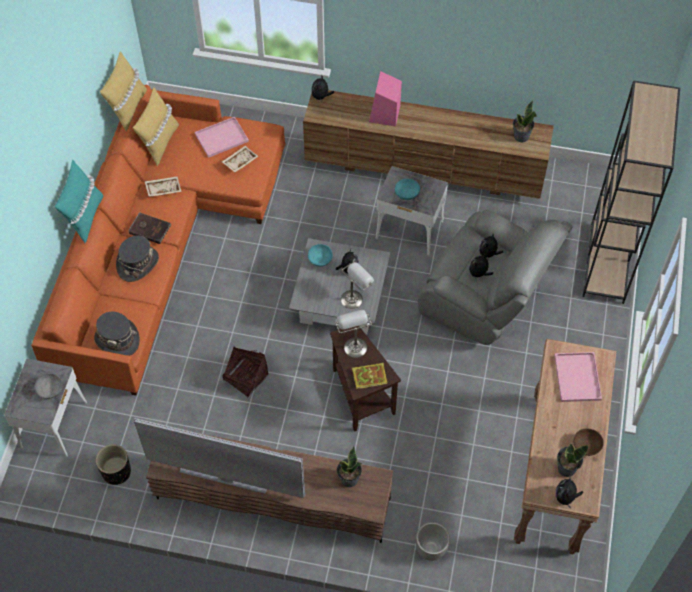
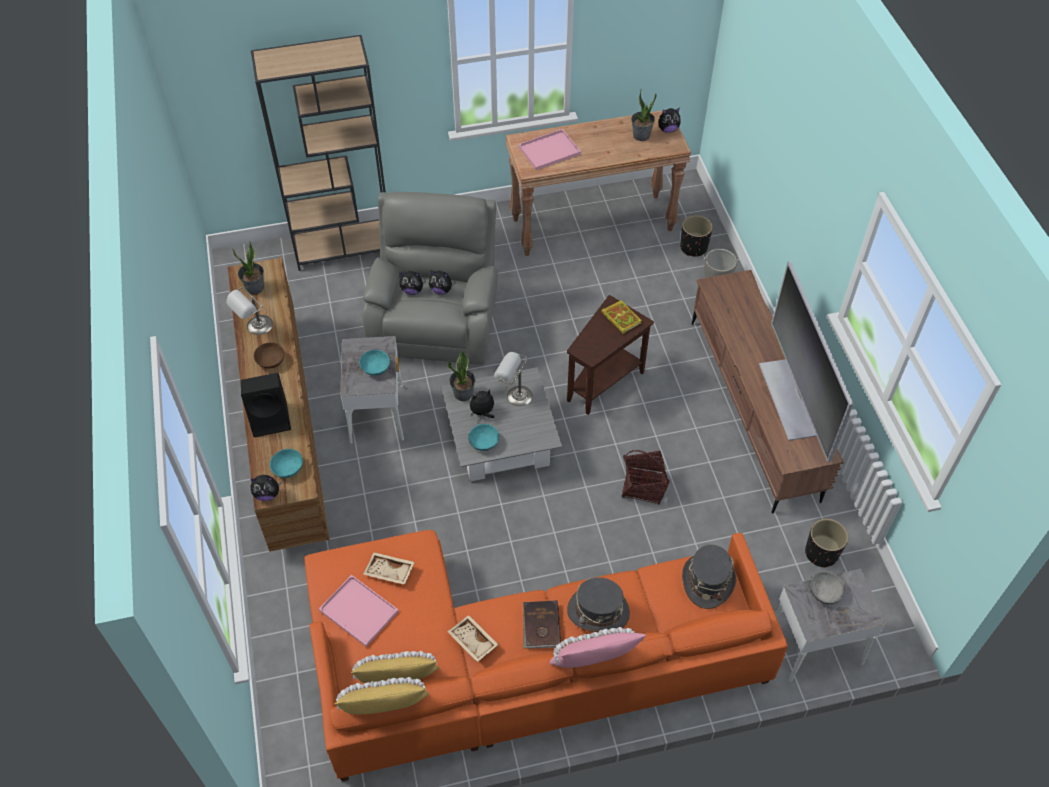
camera: 115 degrees left, 5 degrees down
(84, 218) = (594, 666): turquoise pillow -> pink pillow
(335, 112) = (288, 468): none -> turquoise bowl
(349, 479) = (728, 306): potted plant -> potted plant (463, 394)
(353, 343) = (592, 344): white table lamp -> white table lamp (255, 328)
(384, 114) = (271, 418): pink speaker -> black speaker
(483, 551) = (693, 248): none -> black planter
(587, 446) = (612, 129): brown bowl -> brown bowl (271, 360)

